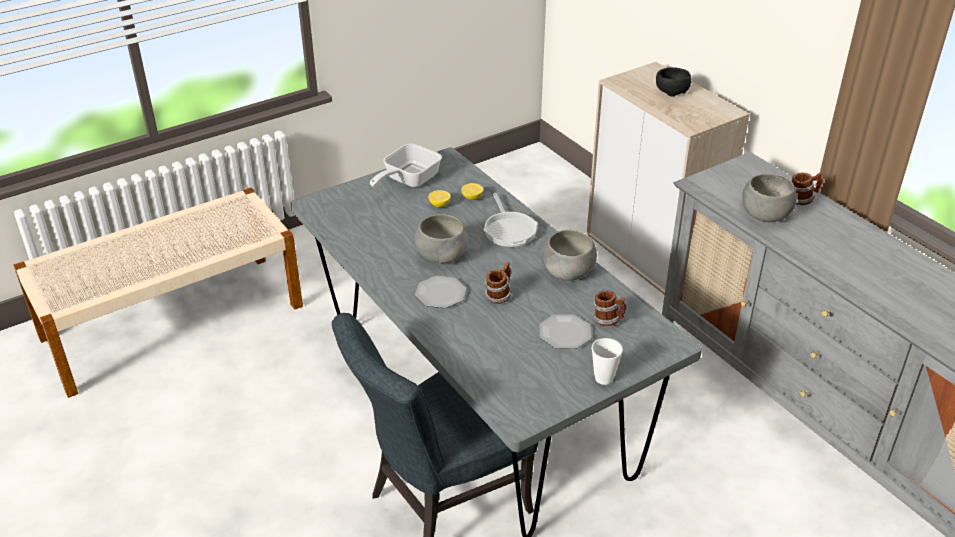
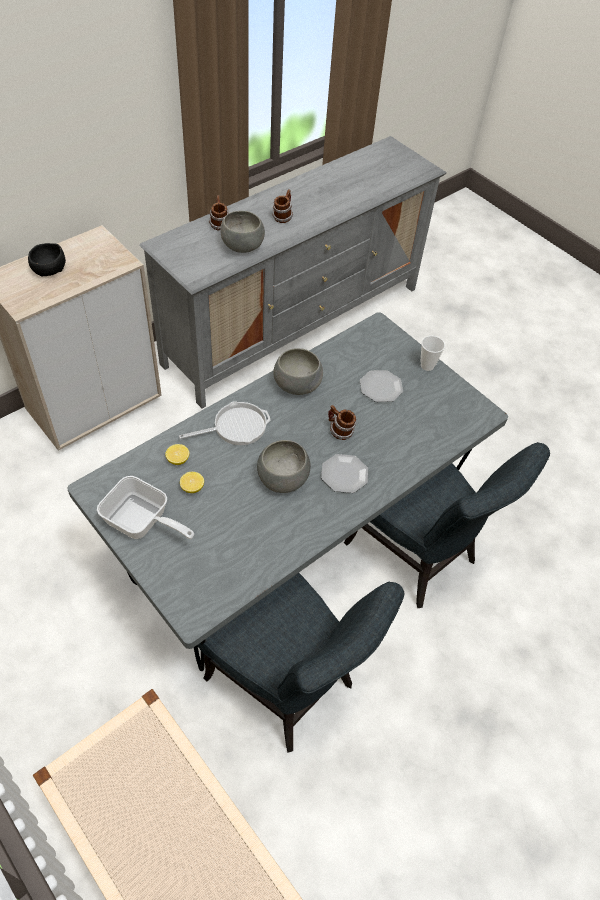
camera: 100 degrees left, 15 degrees up
(314, 382) = (287, 685): none -> grey chair
(608, 320) = (359, 361): mug -> mug (282, 217)

